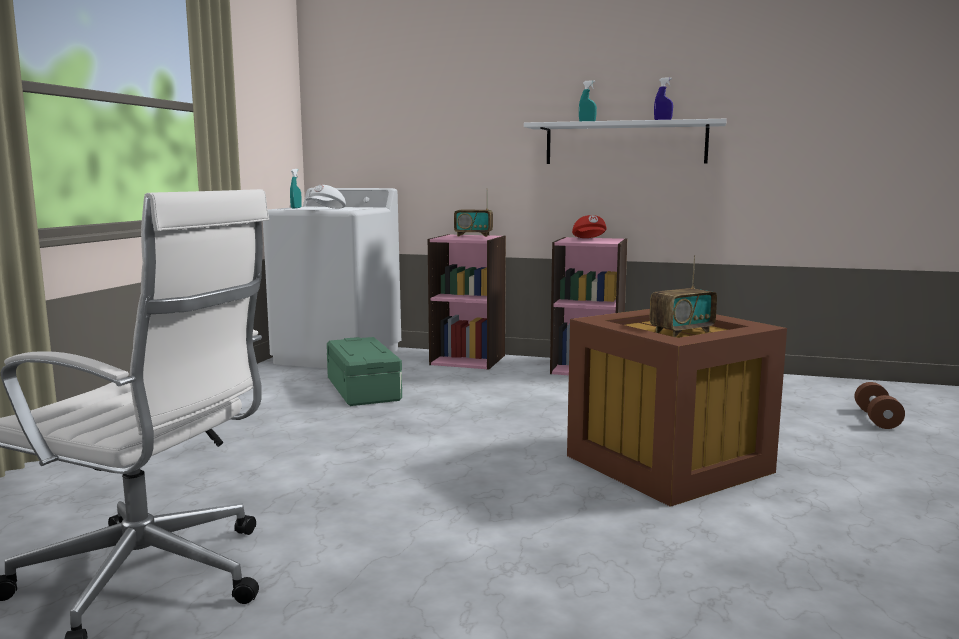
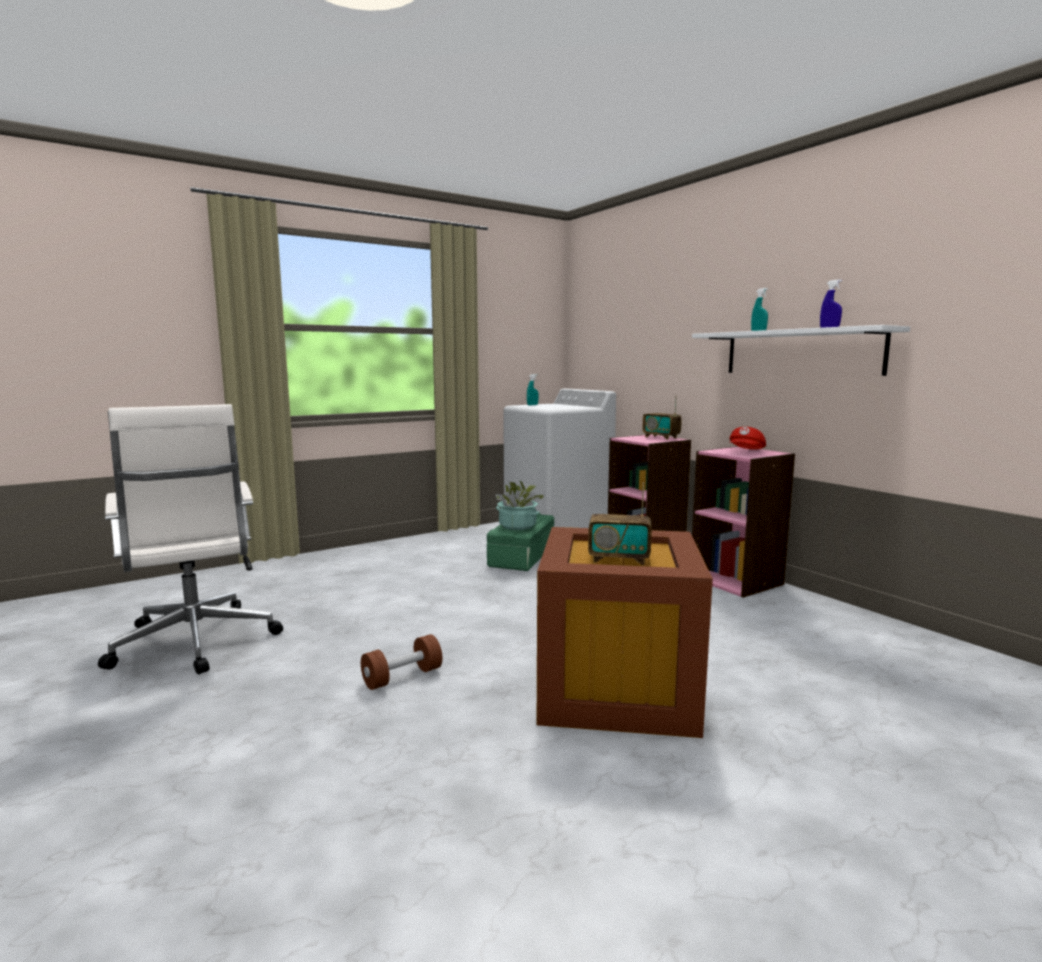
camera: 40 degrees right, 0 degrees up
(326, 209) = (540, 407): white cap -> none
(367, 351) = (517, 526): none -> potted plant
(877, 419) = (982, 732): brown dumbbell -> brown dumbbell (402, 677)

